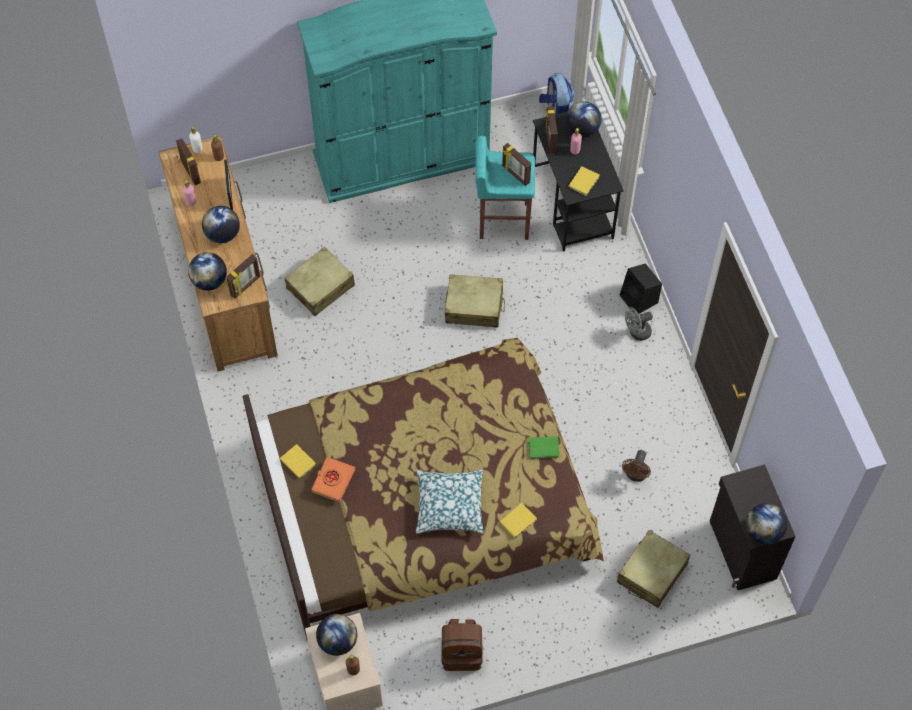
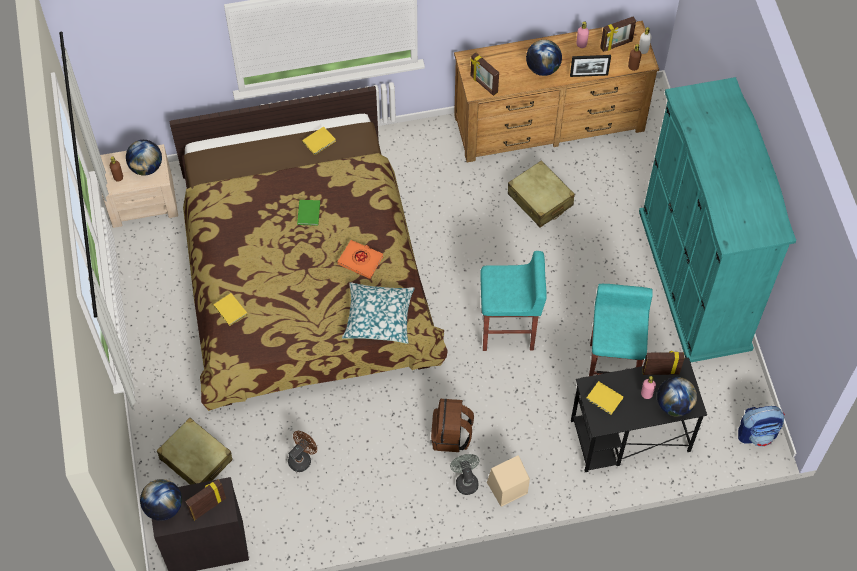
camera: 95 degrees right, 0 degrees up
(210, 281) = (491, 57): globe -> none
(333, 480) = (294, 165): orange book -> orange book (360, 260)
(449, 505) = (255, 255): pillow -> pillow (378, 317)
(462, 652) = (148, 291): brown backpack -> brown backpack (451, 435)
(474, 306) = (508, 331): beige suitcase -> turquoise stool
(515, 175) = (617, 334): picture frame -> picture frame (208, 506)
(544, 448) = (302, 339): green book -> green book (308, 214)
(635, 475) = (302, 458): brown fan -> brown fan turned 105 degrees clockwise
(639, 299) = (506, 488): black speaker -> beige speaker

